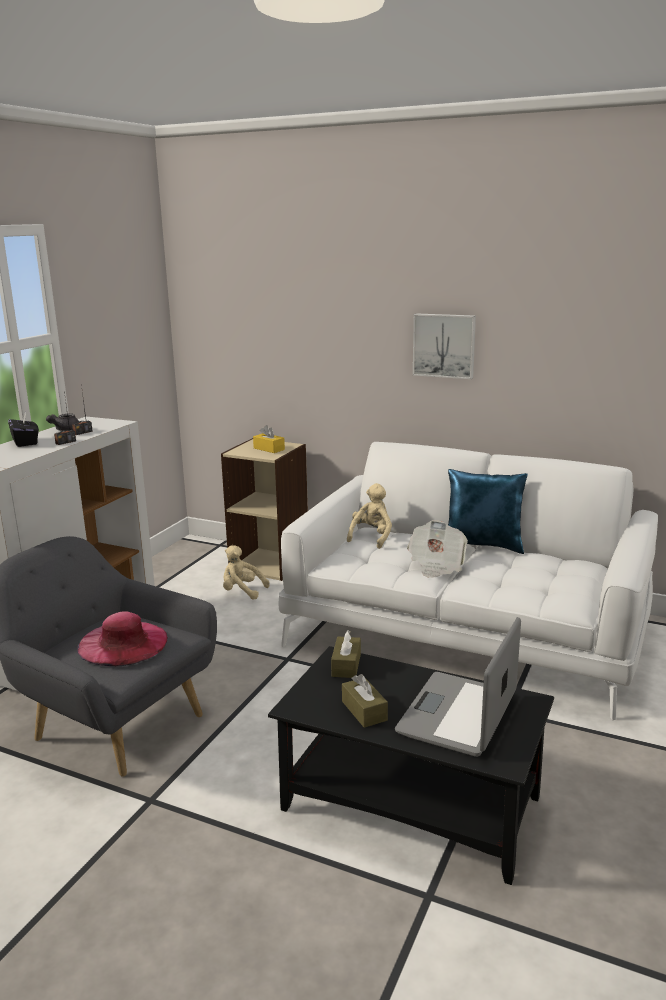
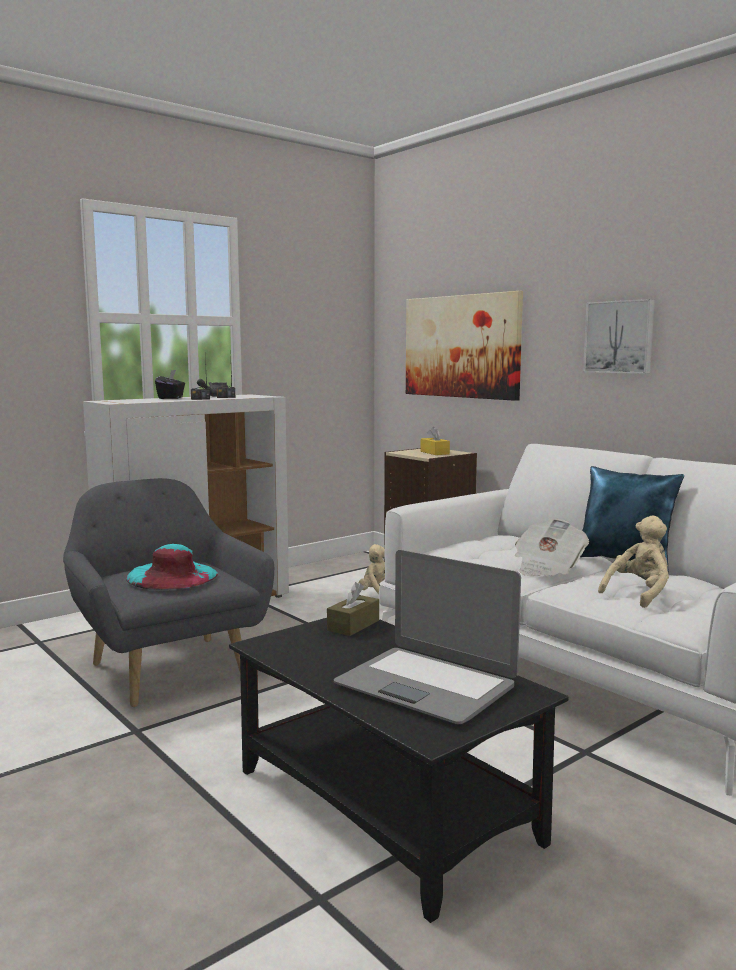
camera: 25 degrees right, 10 degrees down
(123, 643) = (172, 576): pink hat -> turquoise hat
(279, 343) = (461, 346): none -> picture
(364, 711) = (325, 661): brown tissue box -> none
(372, 537) = (499, 540): beige plush toy -> beige plush toy (639, 594)
(458, 715) = (426, 685): laptop -> laptop turned 105 degrees counterclockwise

